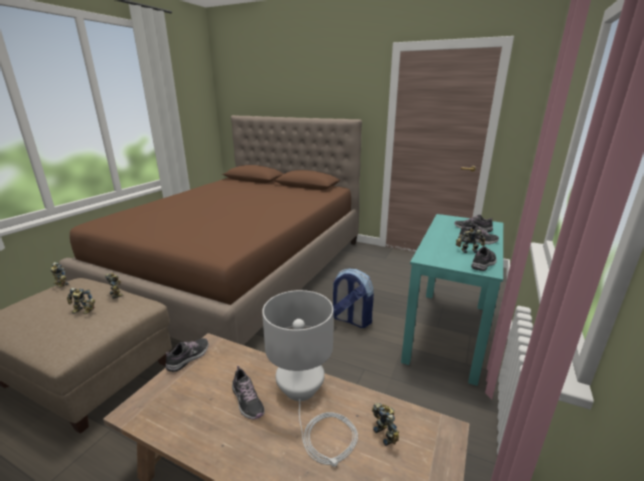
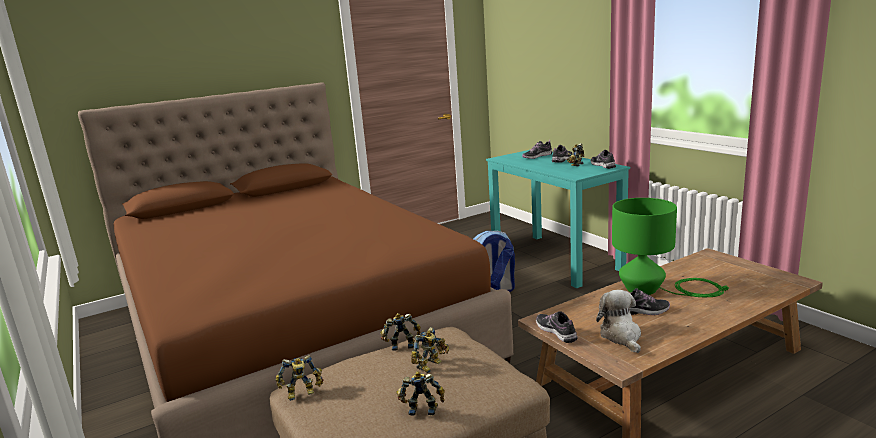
camera: 55 degrees left, 5 degrees down
(188, 398) = (621, 336): none -> plush toy
(310, 406) = (663, 289): white table lamp -> green table lamp
(386, 433) = (704, 271): toy robot -> toy robot (422, 408)

